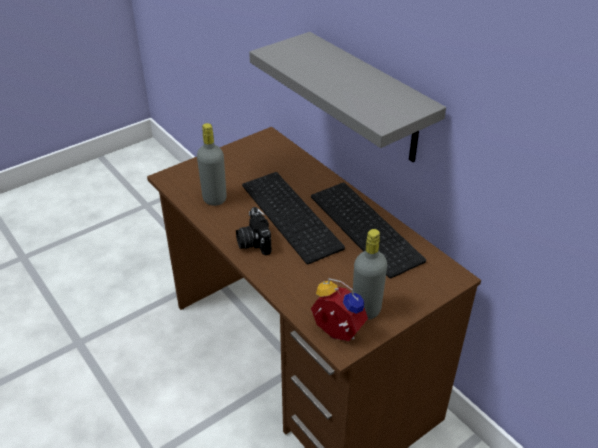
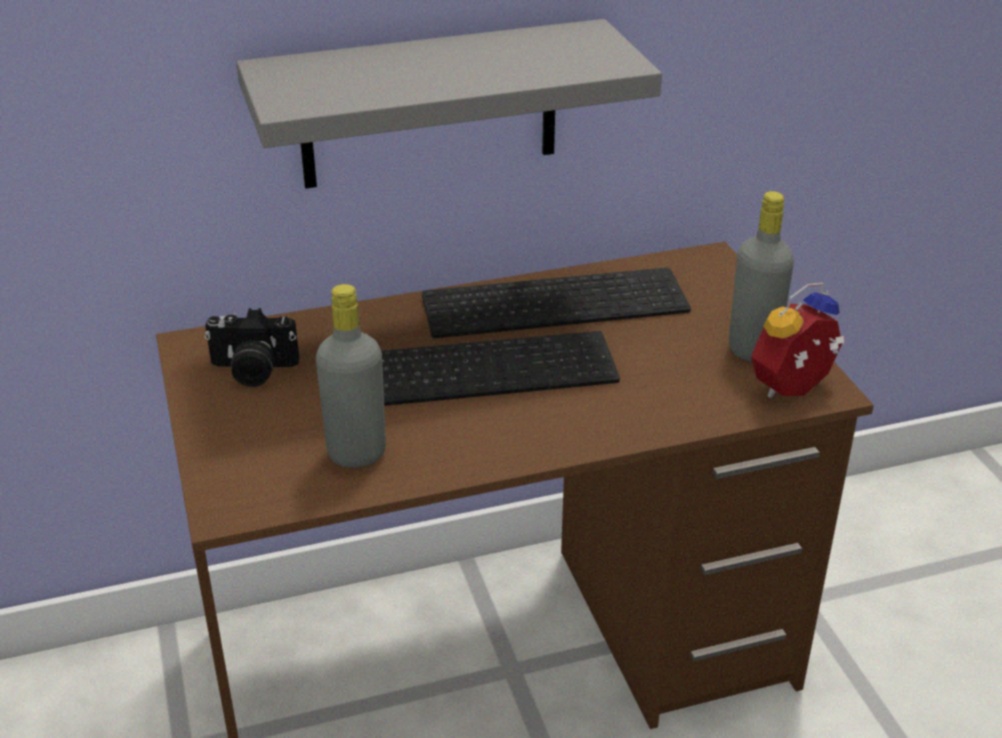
camera: 70 degrees left, 5 degrees down
(253, 242) = (526, 429): camera -> camera (252, 371)

